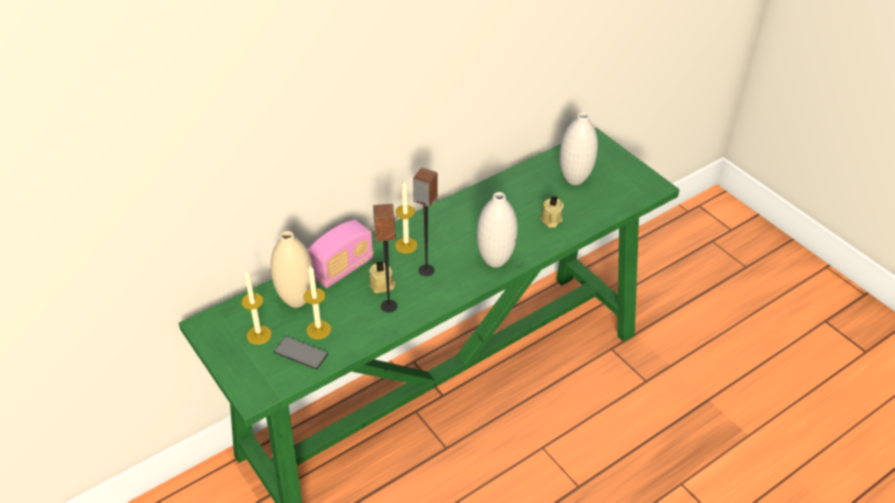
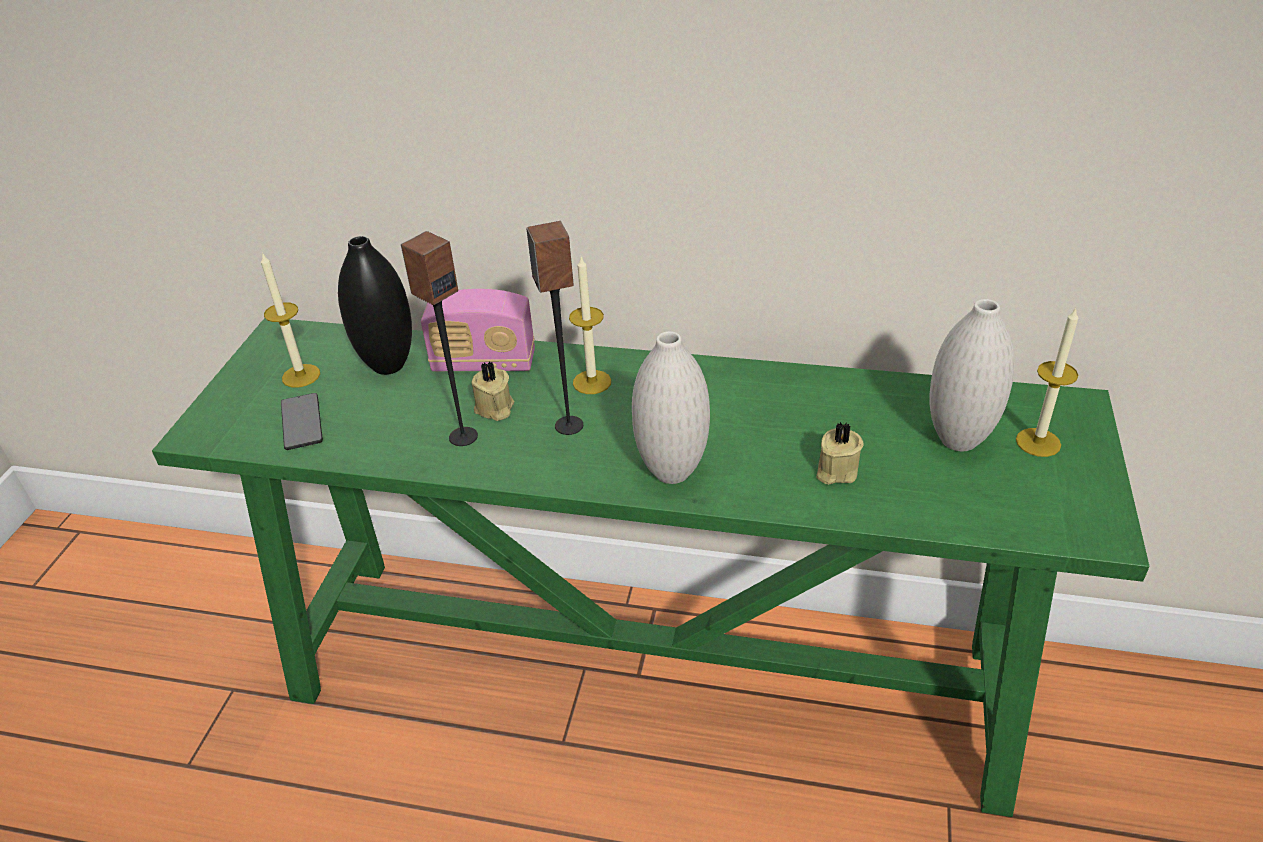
camera: 50 degrees right, 5 degrees down
(296, 300) = (388, 365): beige vase -> black vase
(318, 329) = (357, 410): candle -> candle (1038, 442)

